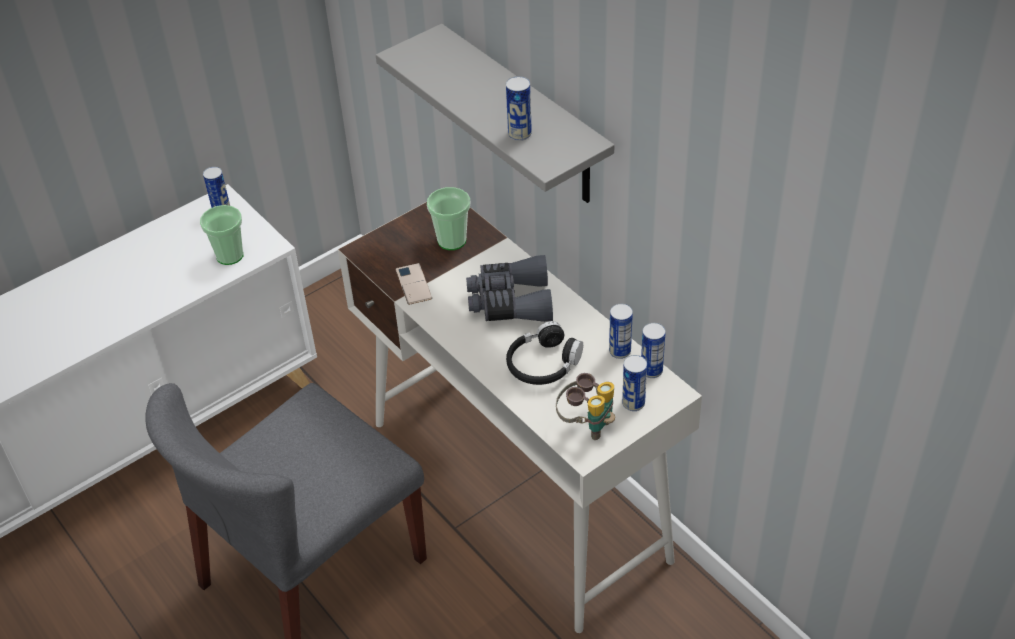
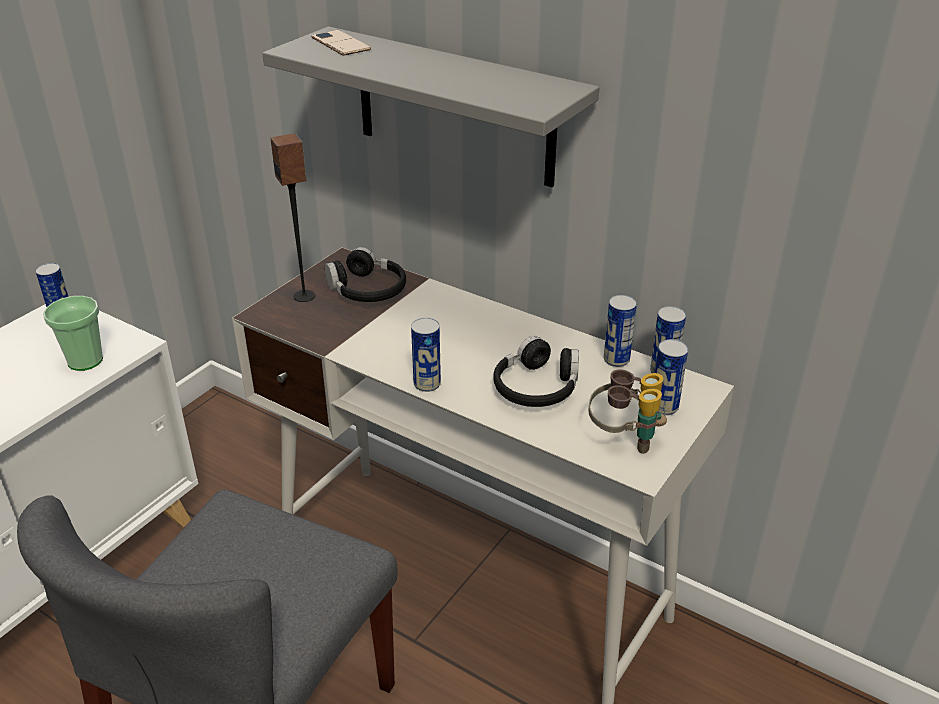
camera: 20 degrees left, 10 degrees down
(400, 238) = (305, 296): none -> speaker
(413, 284) = (341, 336): phone -> phone (340, 43)
(452, 240) = (367, 289): cup -> black headphones
(510, 301) = (464, 334): grey binoculars -> none
(519, 134) = (482, 89): can -> can (427, 384)

